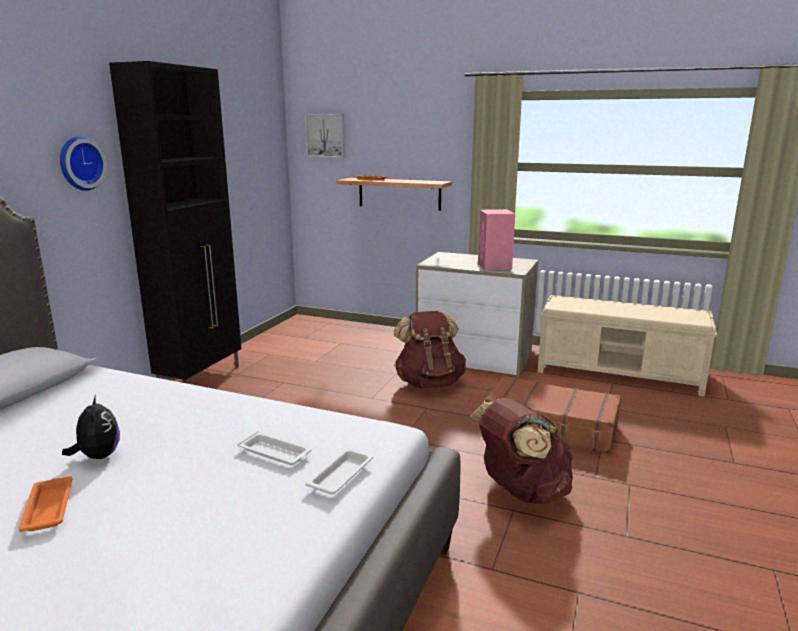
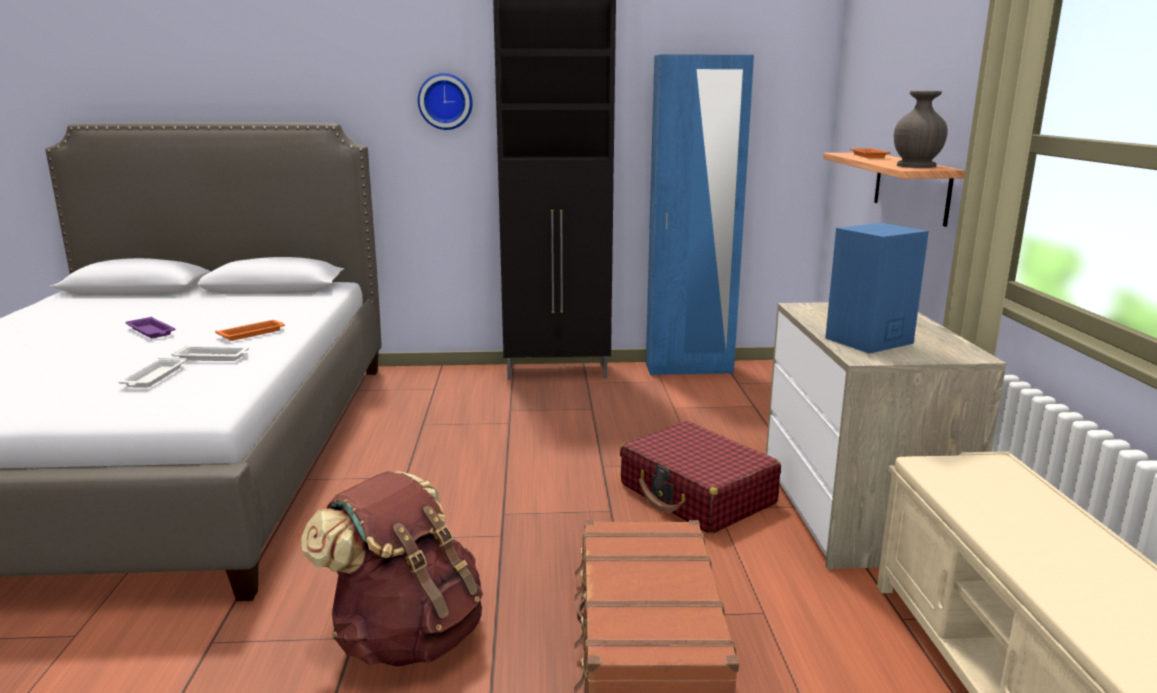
camera: 65 degrees right, 0 degrees up
(49, 507) = (69, 339): orange tray -> orange tray (252, 333)
(98, 456) = (151, 331): plush toy -> purple tray
(262, 342) = (689, 369): none -> blue wardrobe
(326, 135) = (864, 80): picture -> none
(342, 475) = (102, 406): white tray -> white tray (213, 357)
(428, 181) = (916, 166): none -> grey vase
(429, 383) = (697, 494): brown backpack -> red suitcase
(494, 266) = (867, 341): pink speaker -> blue speaker

